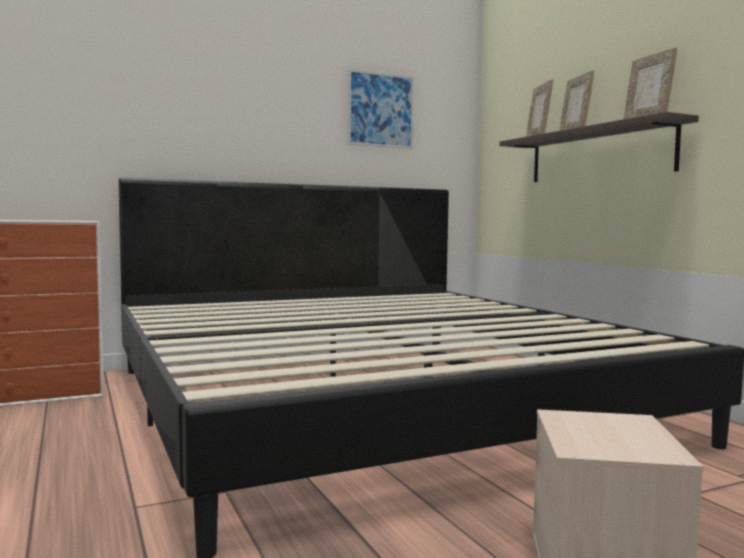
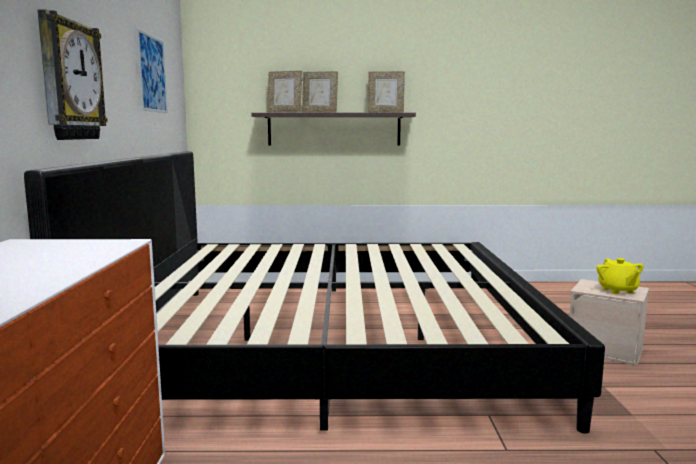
camera: 65 degrees left, 5 degrees up
(209, 118) = (69, 81): none -> wall clock
(605, 438) = (617, 290): none -> yellow teapot

